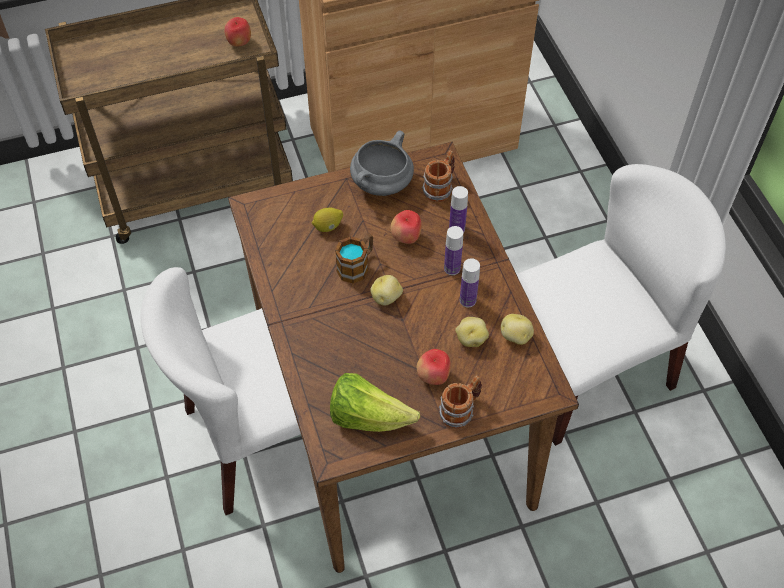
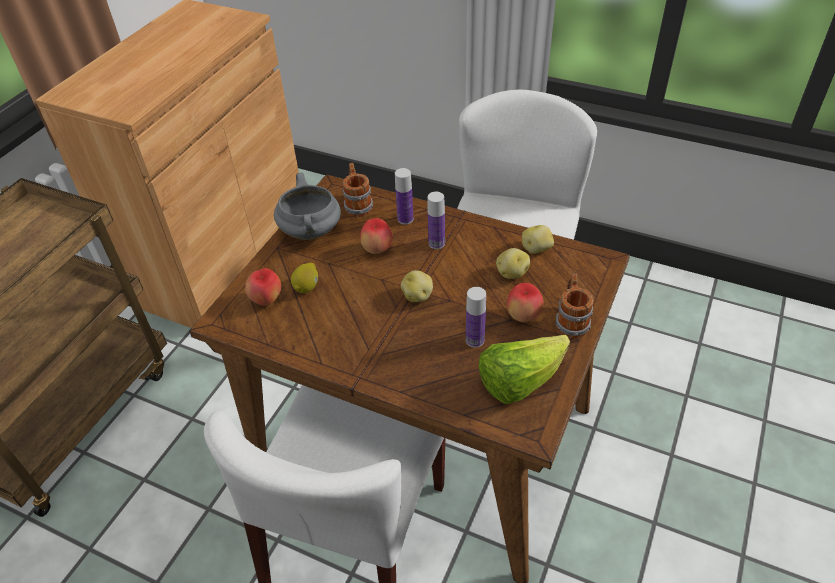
camera: 45 degrees left, 10 degrees down
(239, 43) = (55, 226): apple -> apple (266, 300)
(357, 266) = (366, 294): mug -> none
(467, 300) = (475, 253): bottle -> bottle (475, 340)

